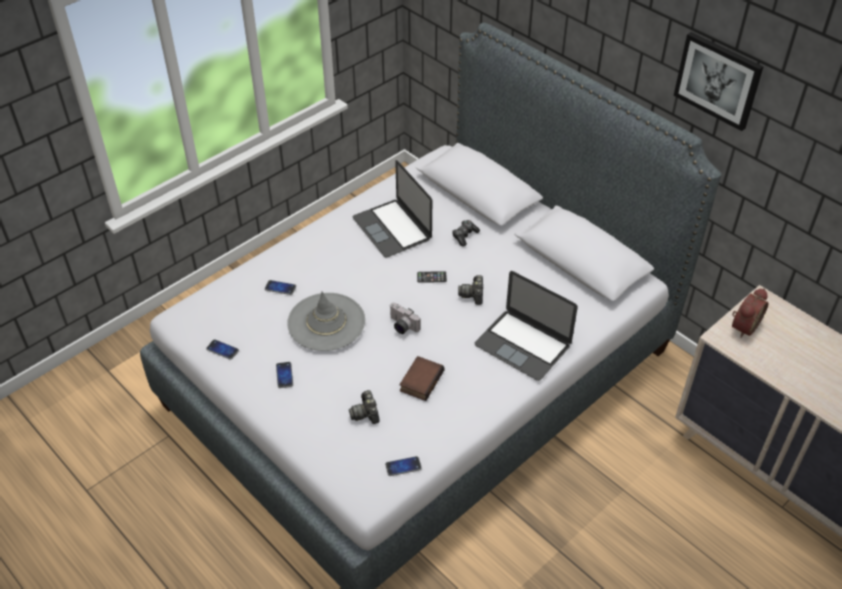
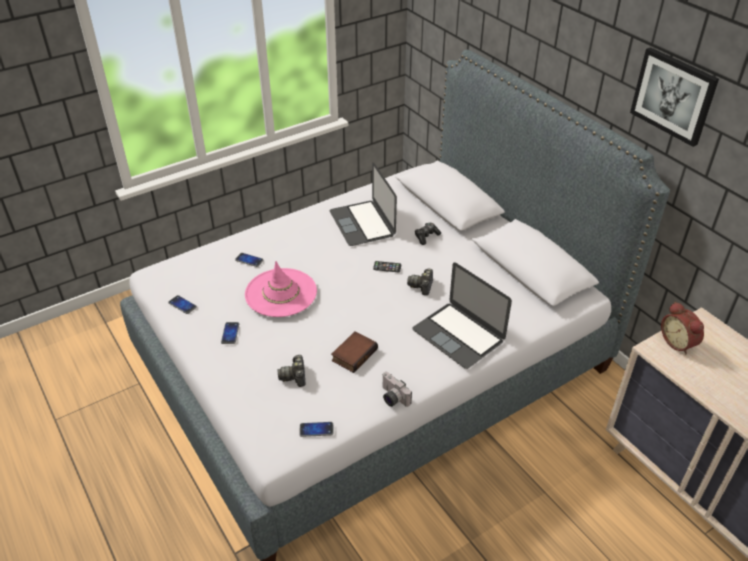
camera: 10 degrees right, 5 degrees down
(326, 322) = (281, 293): grey hat -> pink hat
(401, 326) = (348, 305): camera -> camera (392, 398)
(743, 326) = (678, 342): alarm clock -> alarm clock turned 105 degrees clockwise

